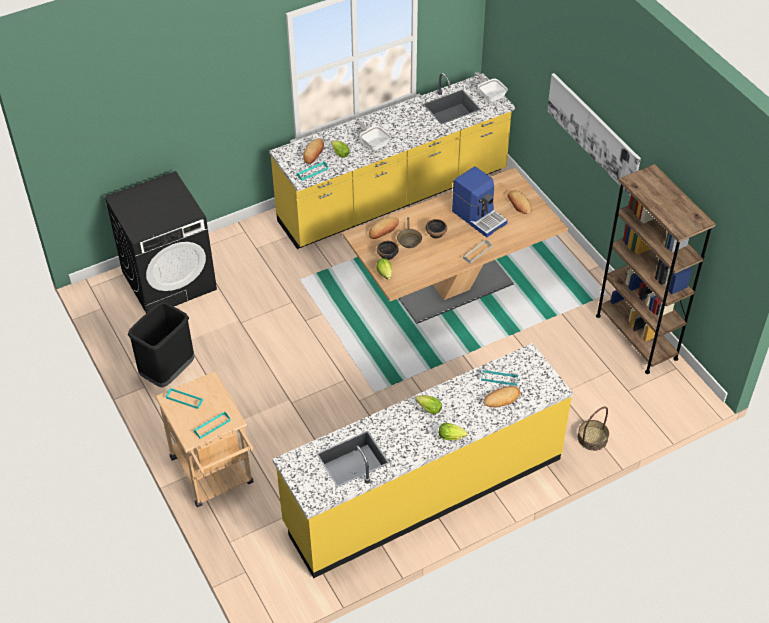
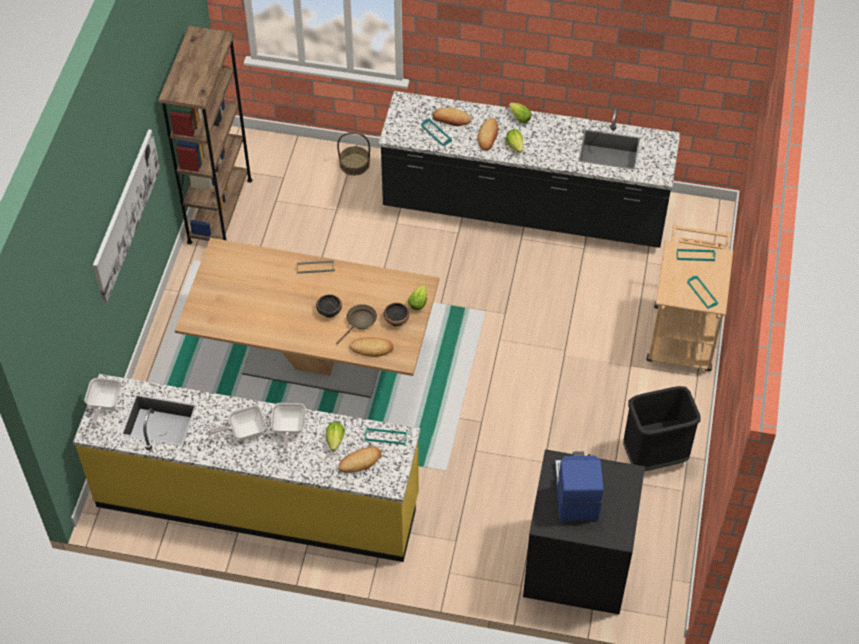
camera: 140 degrees left, 5 degrees up
(397, 128) = (244, 431): none -> frying pan
(423, 491) = (524, 211): yellow counter -> black counter
(479, 216) = (271, 301): coffee machine -> coffee machine (575, 492)
(519, 204) = (221, 288): bread -> bread (488, 136)

